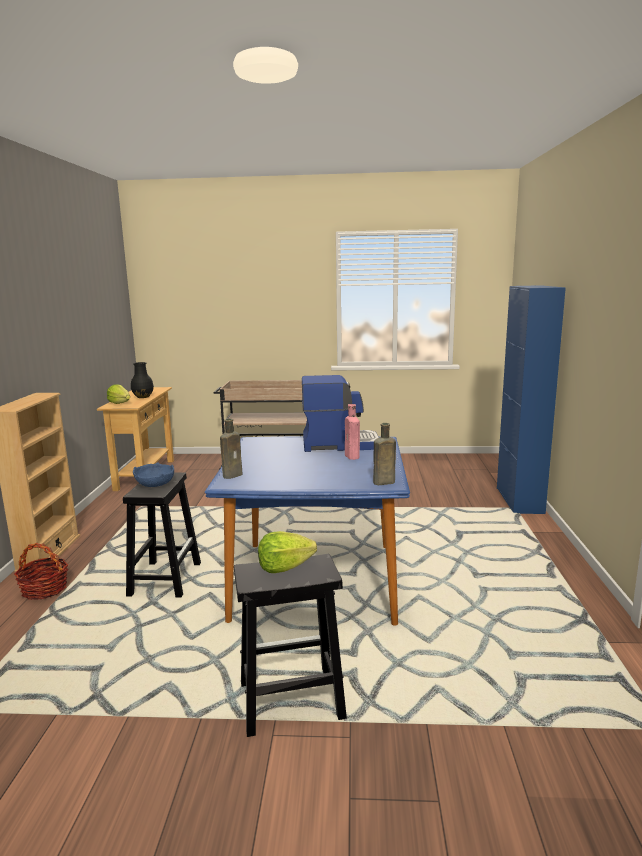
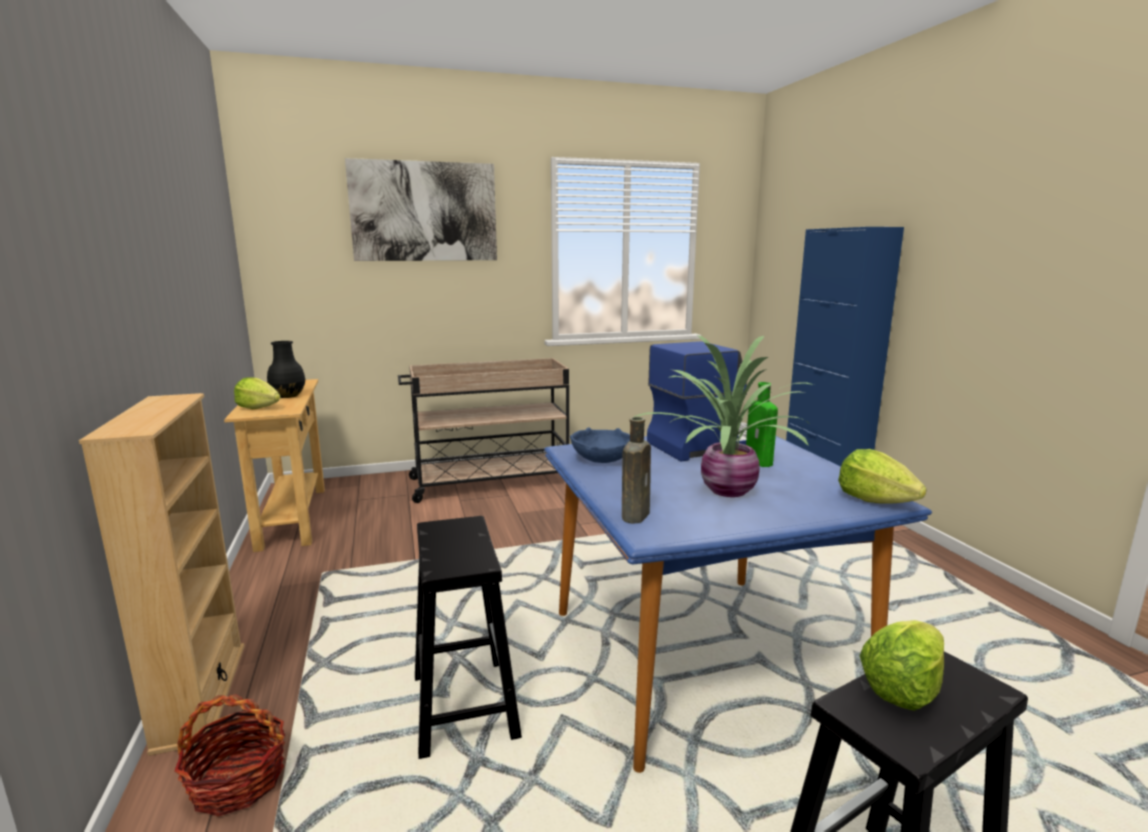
camera: 20 degrees left, 0 degrees up
(155, 484) = (454, 545): blue bowl -> blue bowl (602, 459)
(245, 274) = (424, 211): none -> picture
(303, 468) = (725, 490): none -> potted plant
(352, 457) = (760, 463): pink bottle -> green bottle
(382, 482) = (874, 500): brown bottle -> lettuce

